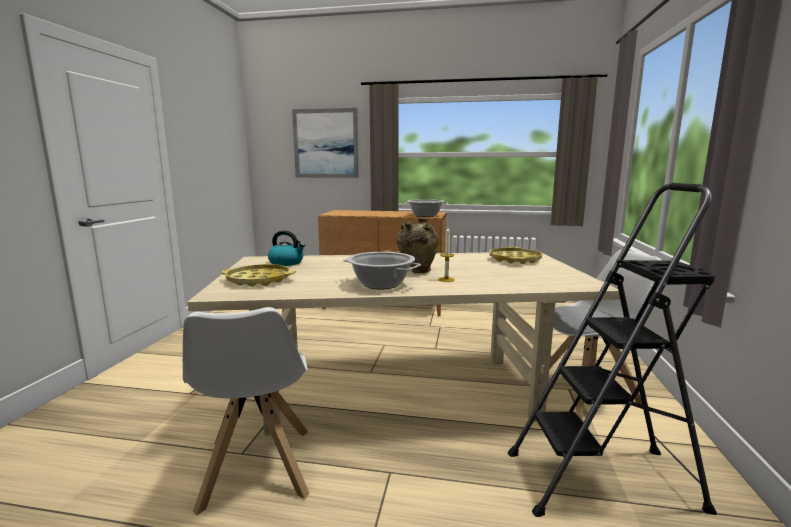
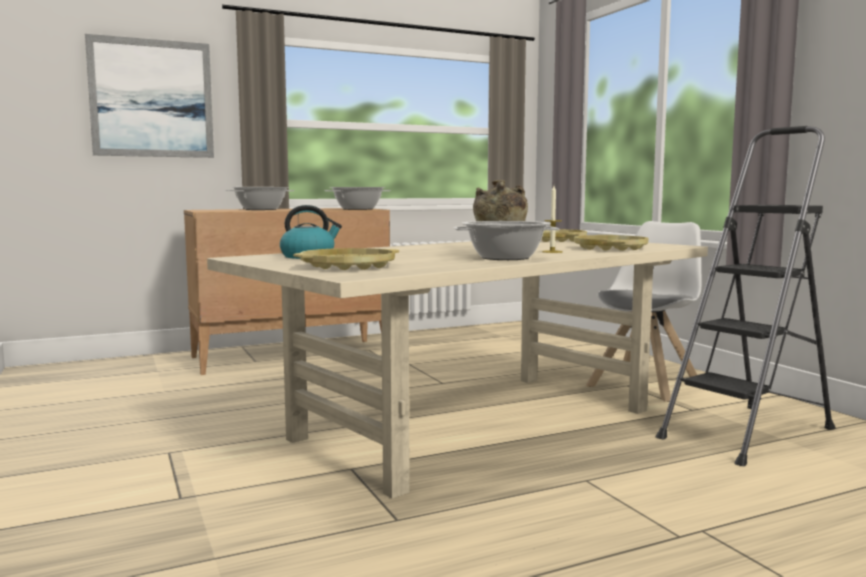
camera: 35 degrees left, 5 degrees down
(257, 470) = (447, 524): chair -> none
(369, 212) = (261, 209): none -> cooking pot
(511, 281) = (610, 248): none -> yellow tray

